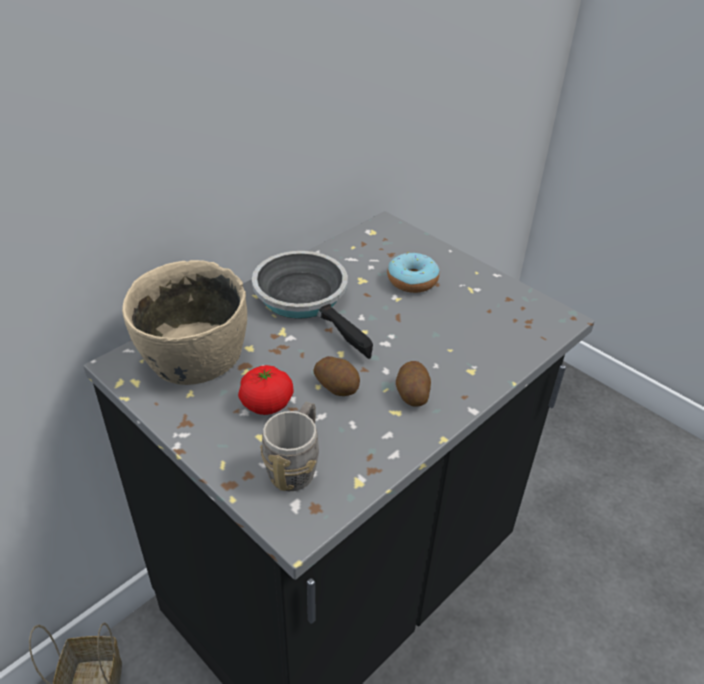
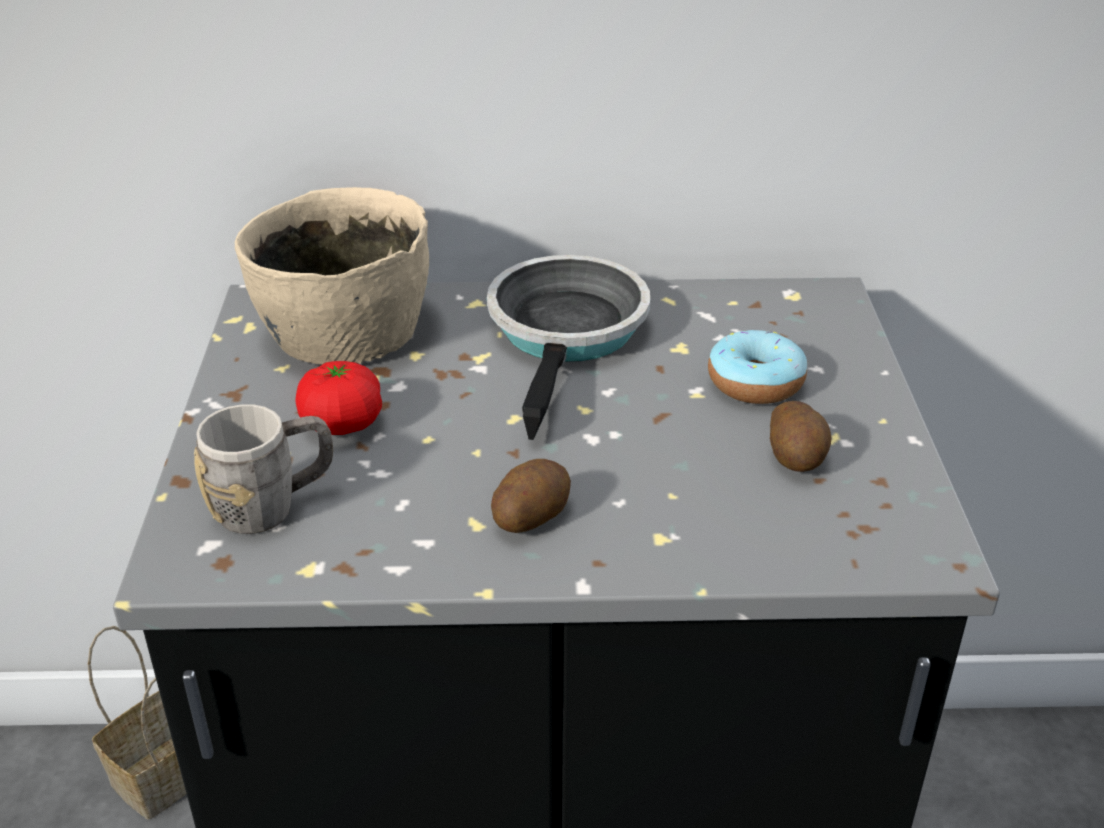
camera: 45 degrees right, 5 degrees down
(337, 386) = (451, 452): potato -> potato (797, 456)

